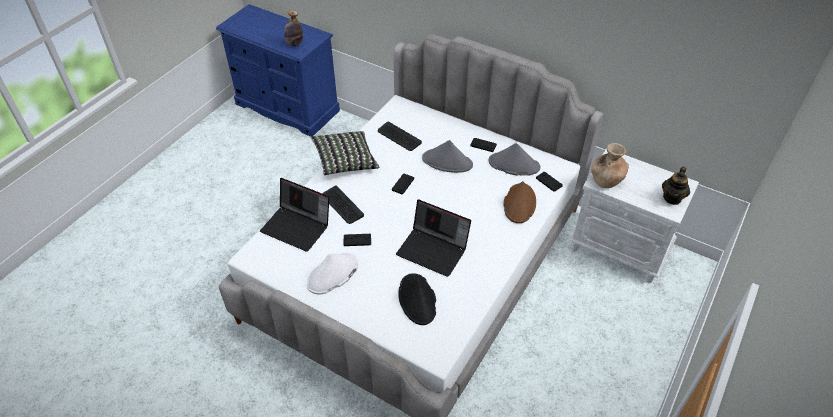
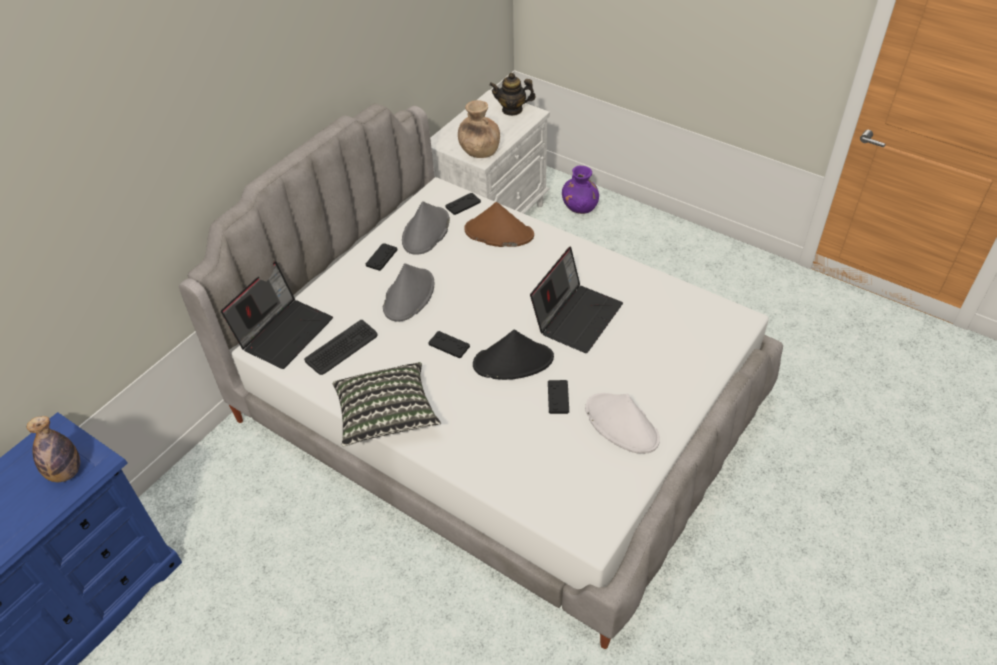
camera: 85 degrees left, 0 degrees up
(297, 227) = (528, 473): laptop -> laptop (284, 331)
(342, 205) = (486, 417): keyboard -> none
(417, 300) = (659, 334): black hat -> black hat (513, 361)
(655, 311) = (580, 207): none -> purple vase
(672, 198) = (512, 110): teapot -> teapot turned 150 degrees clockwise

